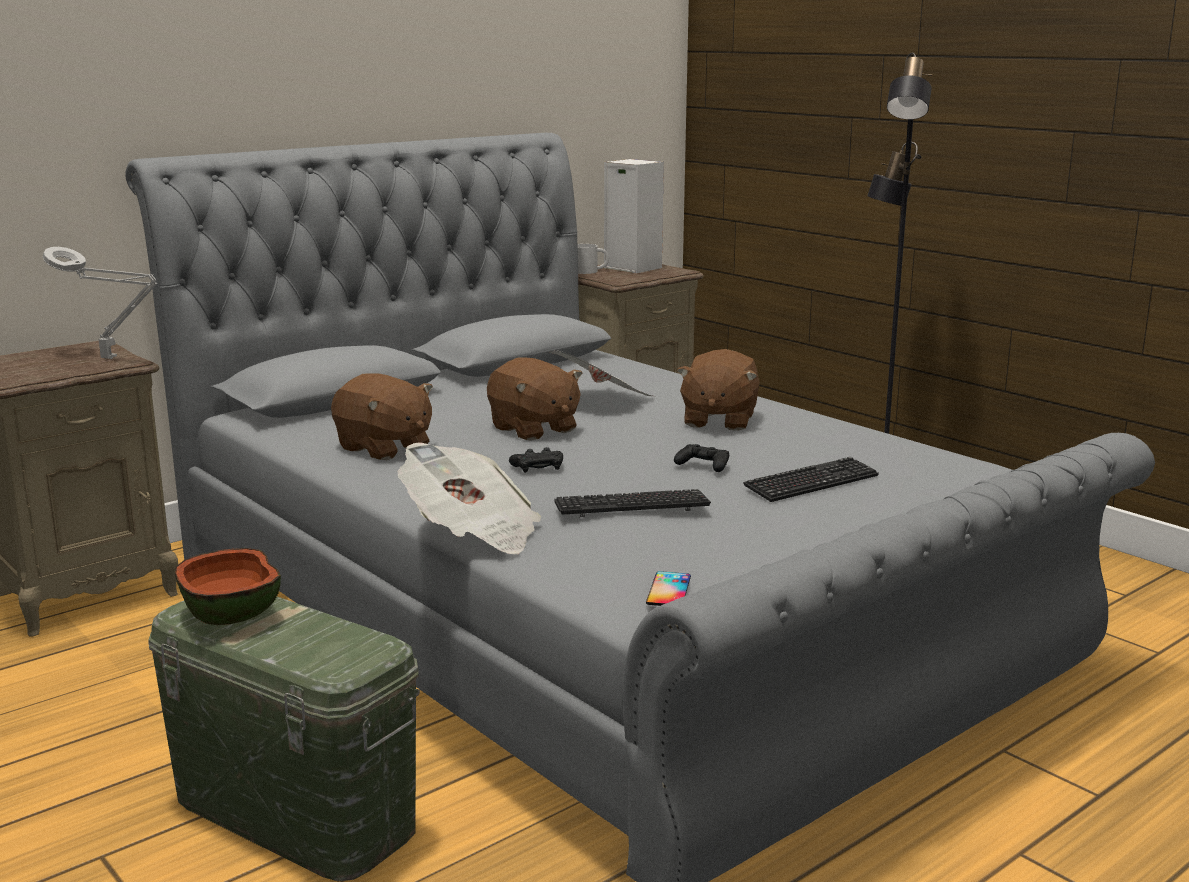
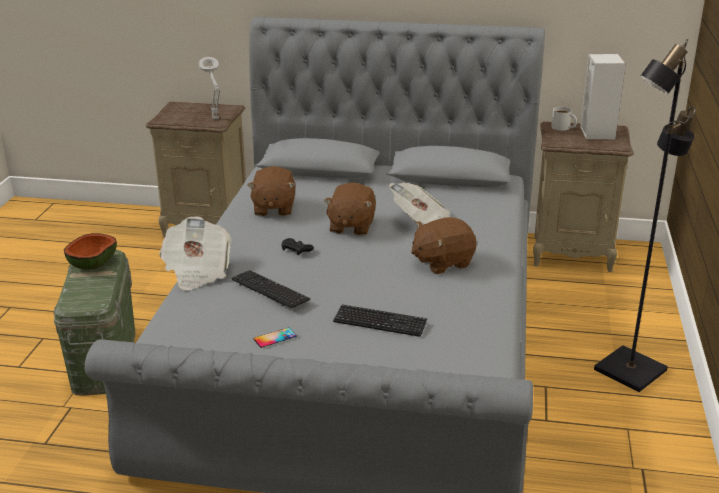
camera: 50 degrees right, 10 degrees up
(668, 590) = (185, 338): phone -> phone (275, 338)
(703, 465) = (362, 285): black game controller -> none

